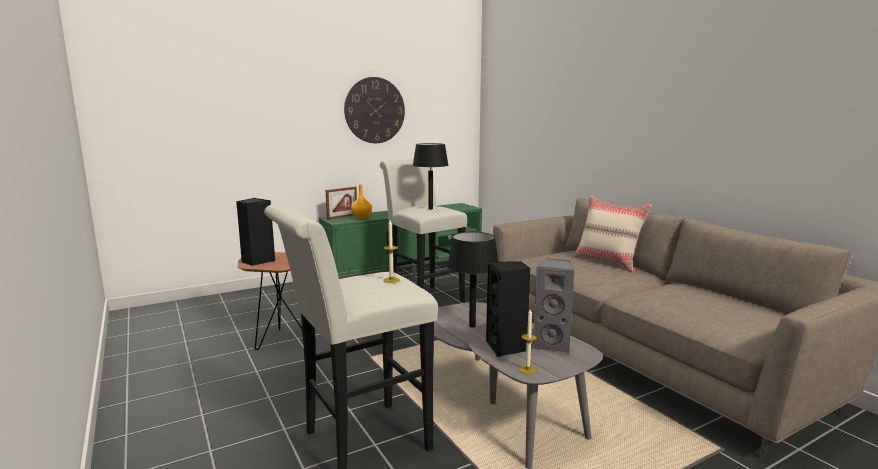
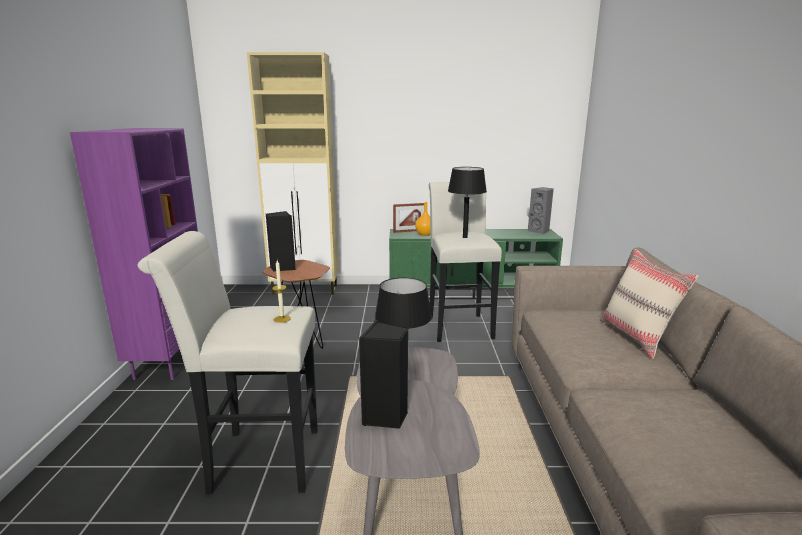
camera: 30 degrees right, 5 degrees up
(135, 394) = (171, 358): none -> purple bookcase
(231, 298) = (306, 290): none -> beige cabinet
(374, 110) = (455, 126): wall clock -> none
(527, 369) = (370, 452): candle -> none
(552, 345) = (435, 430): grey speaker -> grey speaker (539, 231)

